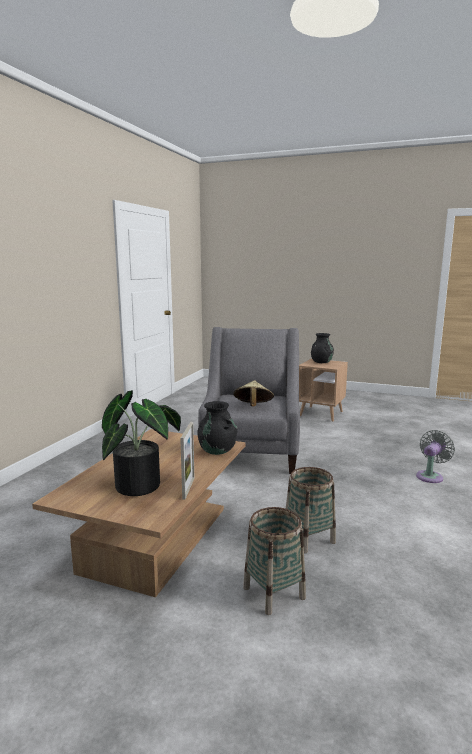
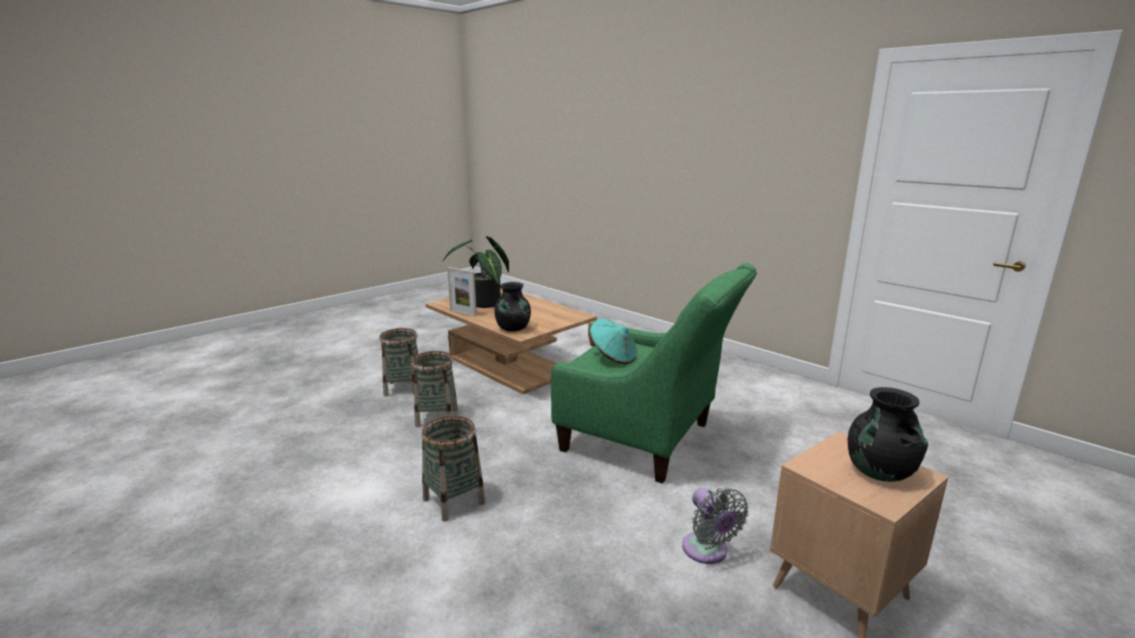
camera: 115 degrees right, 5 degrees up
(251, 452) = (647, 440): grey armchair -> green armchair
(253, 407) = (613, 357): beige hat -> turquoise hat
(386, 490) = (454, 501): none -> basket
(430, 476) = (441, 572): grey fan -> grey fan (707, 551)

